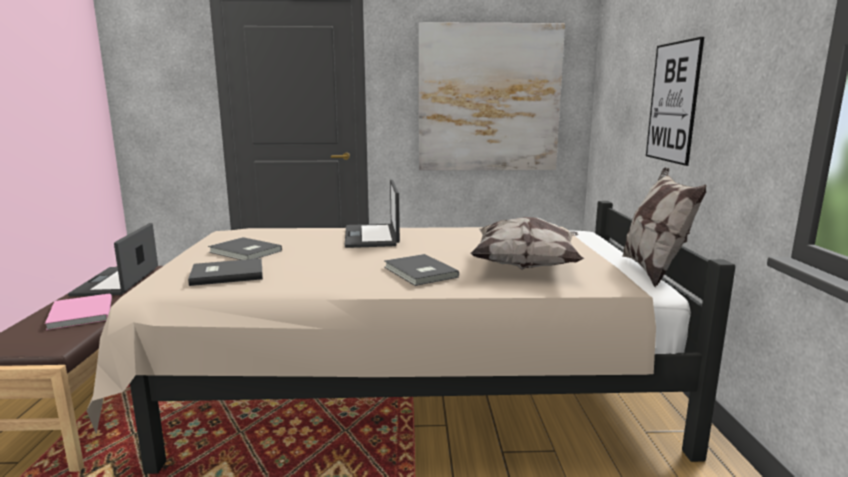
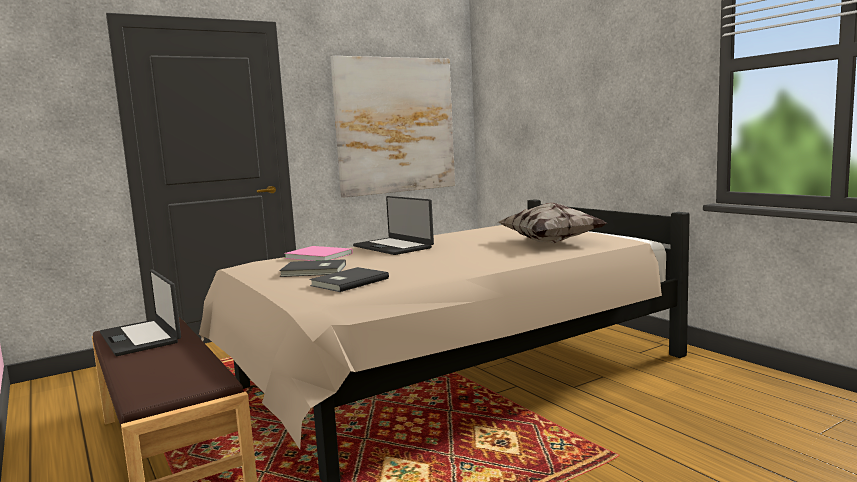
camera: 30 degrees left, 5 degrees down
(83, 312) = (172, 360): pink book -> pink book (318, 255)
(419, 272) = (494, 255): grey book -> none
(653, 270) = (620, 233): pillow -> none
(673, 102) = (581, 116): picture -> none

